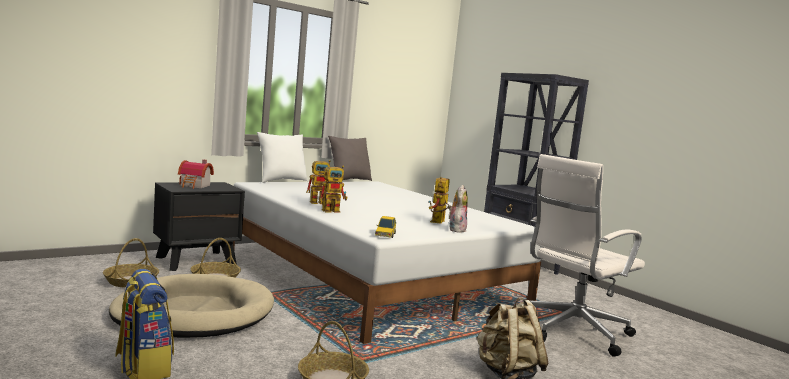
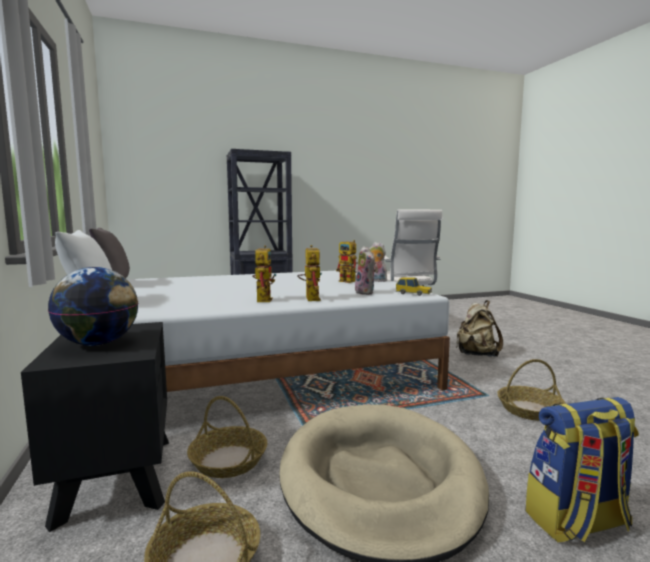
camera: 70 degrees left, 0 degrees up
(195, 186) = (98, 344): toy house -> globe
(375, 223) = (366, 292): none -> plush toy

